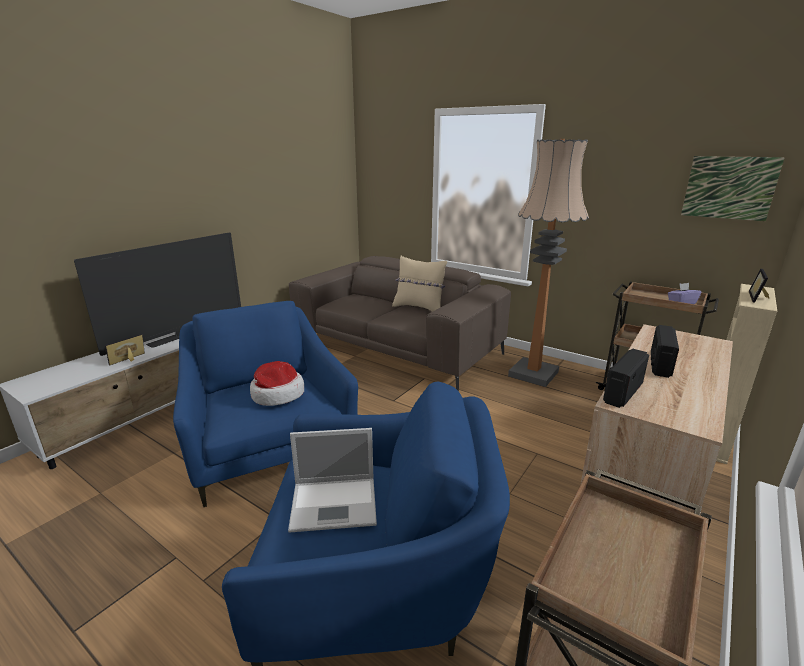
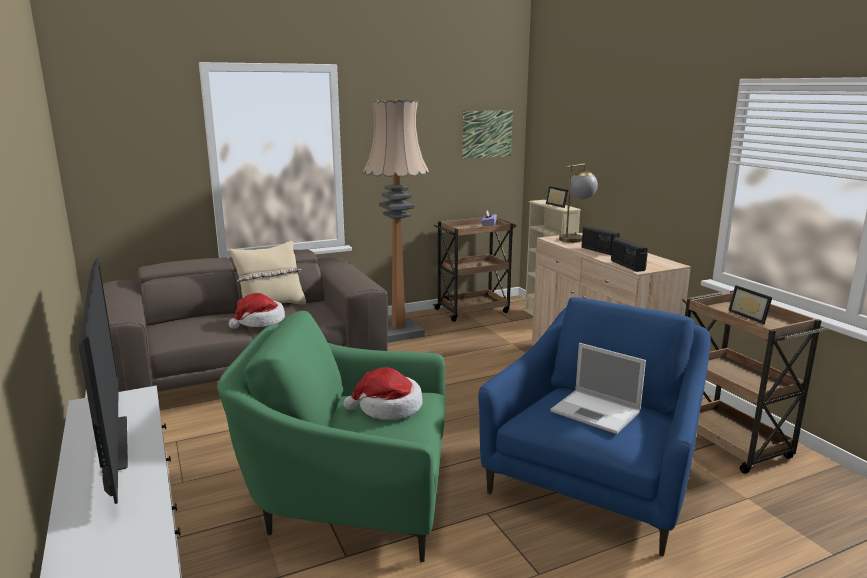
camera: 60 degrees left, 5 degrees down
(130, 360) = (147, 491): picture frame -> picture frame (750, 316)
(268, 445) = (350, 496): blue armchair -> green armchair
(336, 503) = (597, 412): laptop -> laptop turned 105 degrees clockwise
(387, 313) = (260, 322): none -> hat
(688, 342) = (575, 238): none -> table lamp

